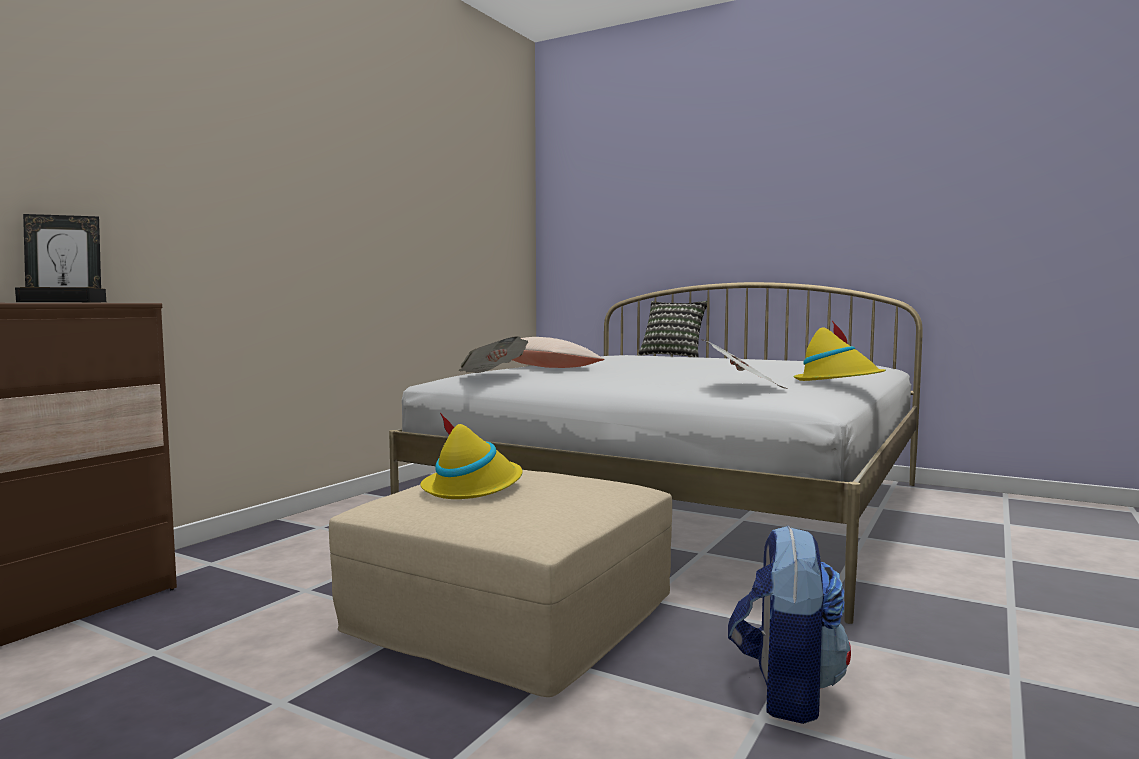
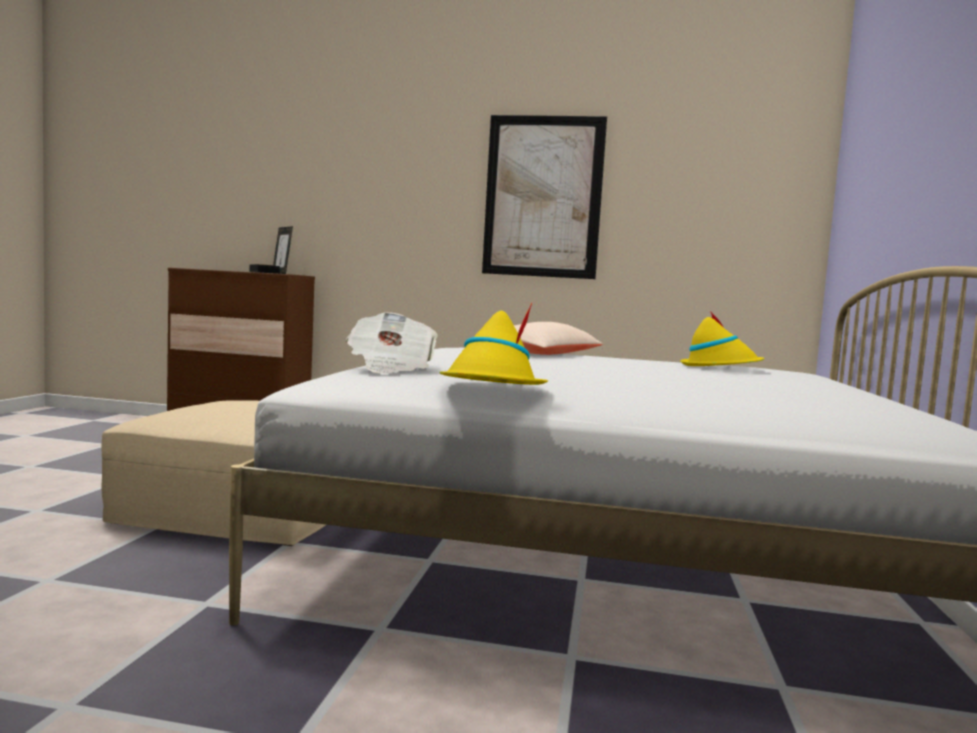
camera: 70 degrees right, 0 degrees up
(371, 199) = (543, 197): none -> picture
(473, 488) = (249, 404): yellow hat -> yellow hat (720, 367)
(493, 375) = (451, 347): newspaper -> none
(673, 356) = (860, 383): pillow -> none
(785, 691) = (86, 589): backpack -> none

